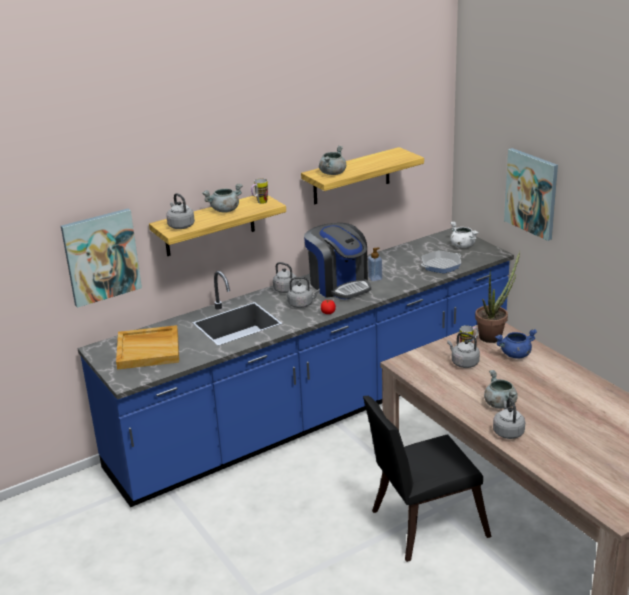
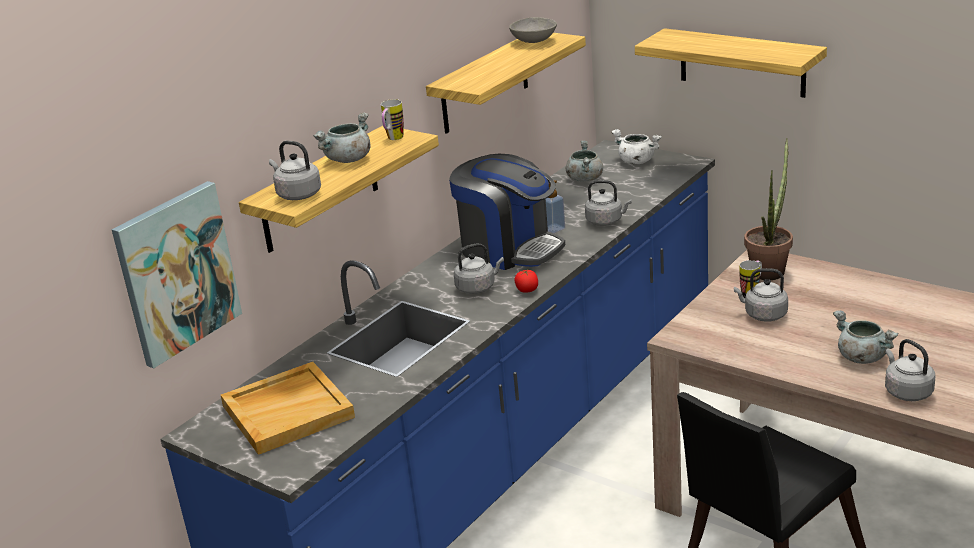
camera: 20 degrees left, 0 degrees up
(287, 290) = (437, 273): grey kettle -> grey kettle (606, 221)
(332, 173) = (475, 78): grey cooking pot -> grey cooking pot (584, 178)
(390, 155) = (533, 41): none -> grey bowl
(441, 265) = (630, 192): frying pan -> none
(515, 355) = (821, 287): blue cooking pot -> none
(531, 193) = (742, 62): picture -> shelf

